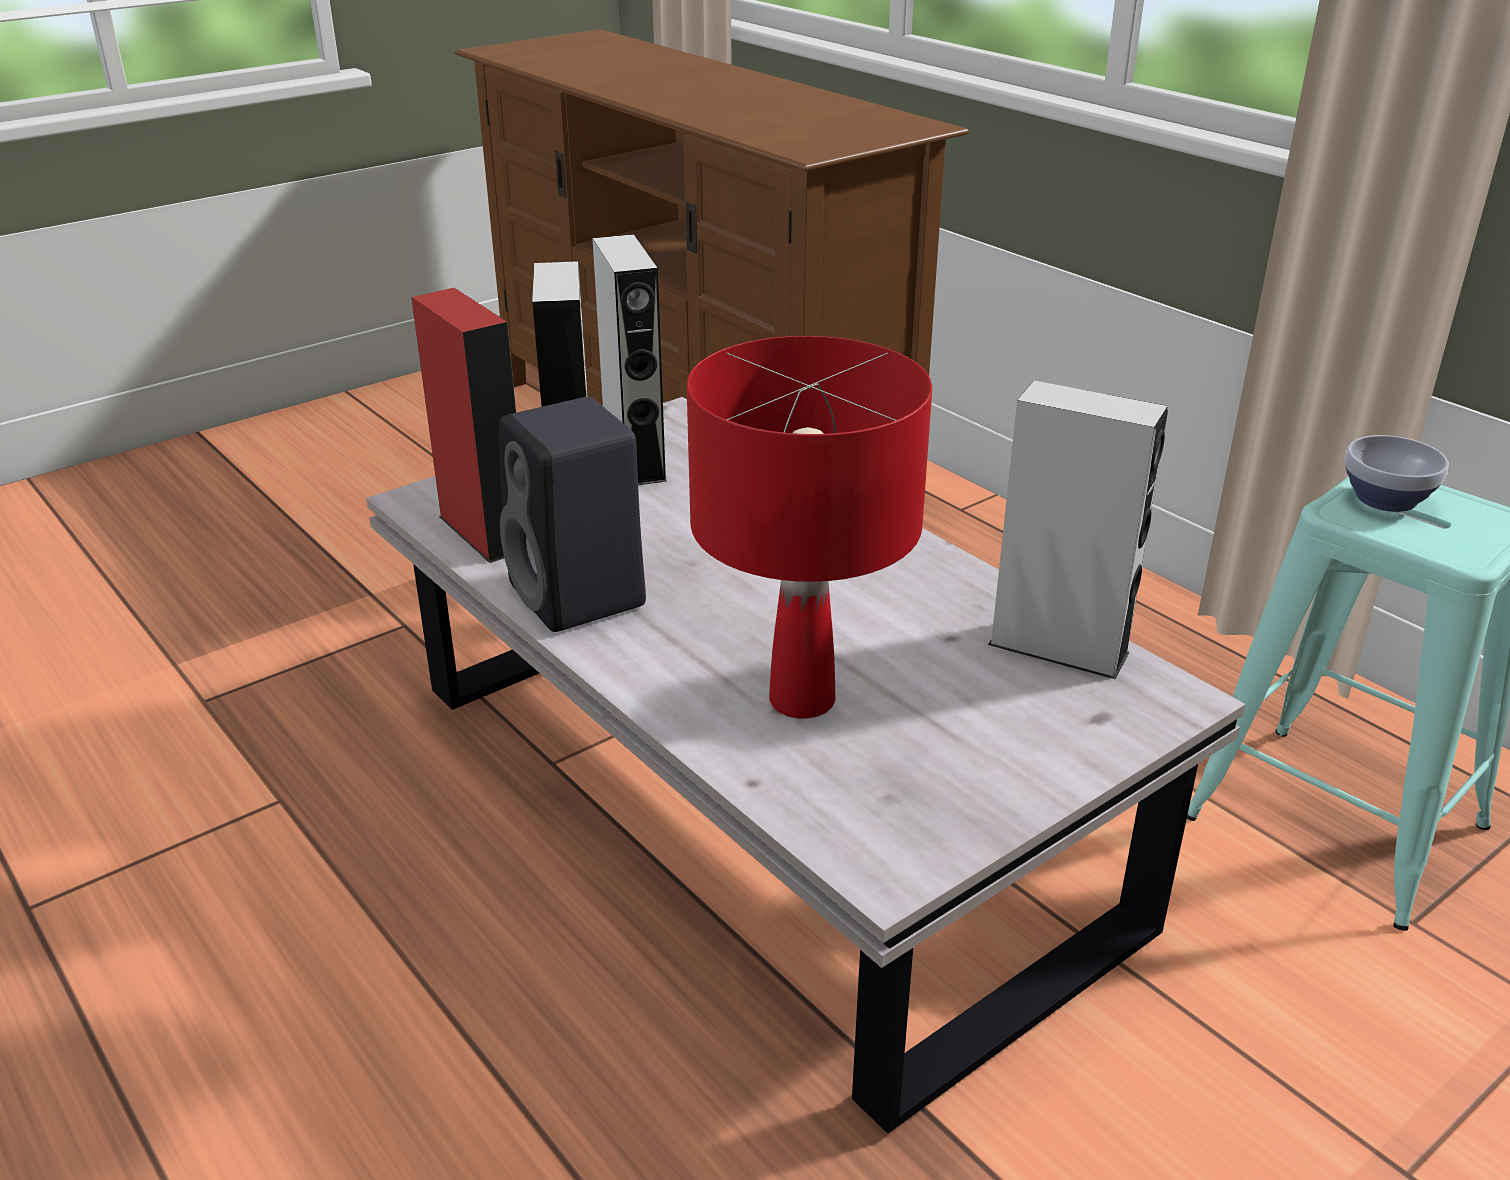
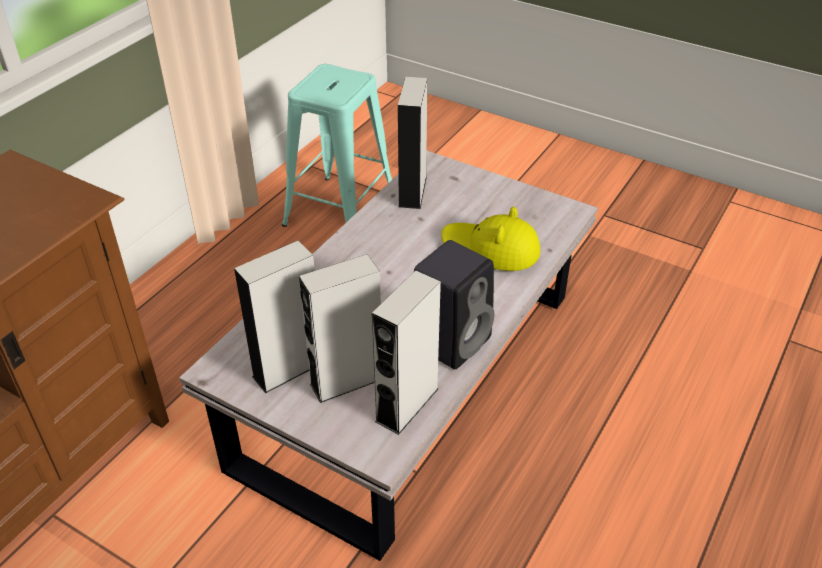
camera: 110 degrees left, 10 degrees up
(484, 532) = (407, 405): red speaker -> grey speaker
(801, 700) = (490, 249): red table lamp -> yellow hat
(1387, 500) = (323, 90): bowl -> none

